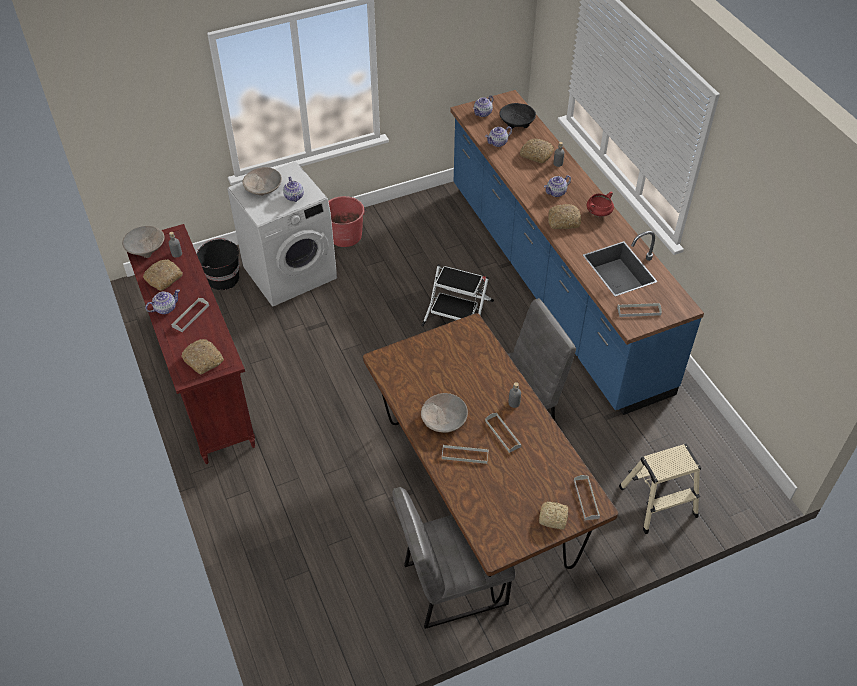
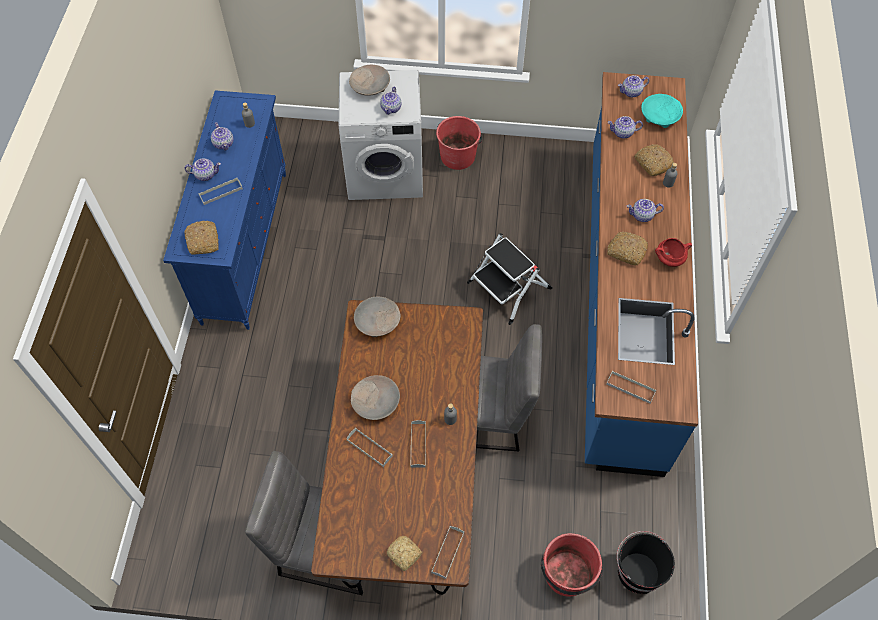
camera: 30 degrees right, 10 degrees up
(145, 247) = (228, 105): beige bowl -> beige bowl (377, 322)
(164, 278) = (223, 143): bread -> teapot
(202, 383) = (244, 246): red dresser -> blue dresser
(222, 278) = (323, 151): black bucket -> black bucket (637, 572)
(516, 121) = (659, 116): black bowl -> turquoise bowl
(657, 501) = (567, 575): beige step ladder -> red bucket

